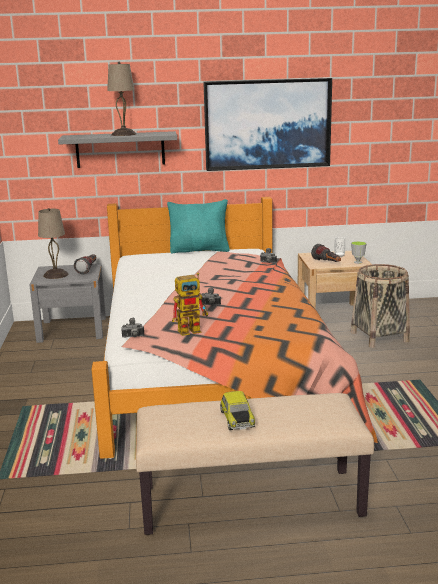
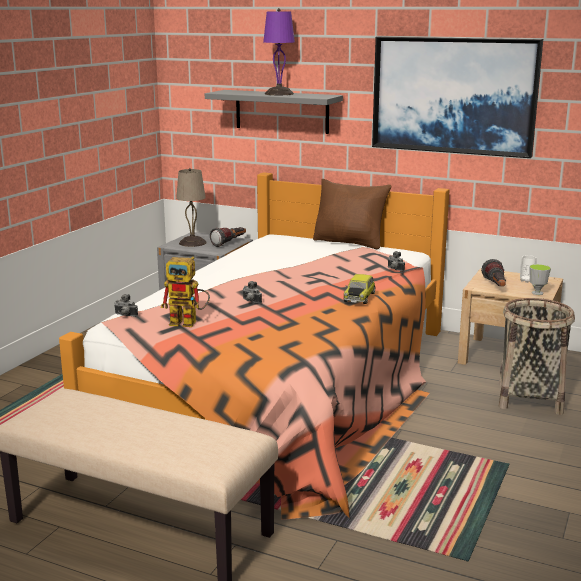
camera: 30 degrees right, 0 degrees up
(123, 134) = (278, 93): beige table lamp -> purple table lamp
(200, 250) = (350, 242): turquoise pillow -> brown pillow
(236, 419) = (111, 425): toy car -> toy car (358, 297)

